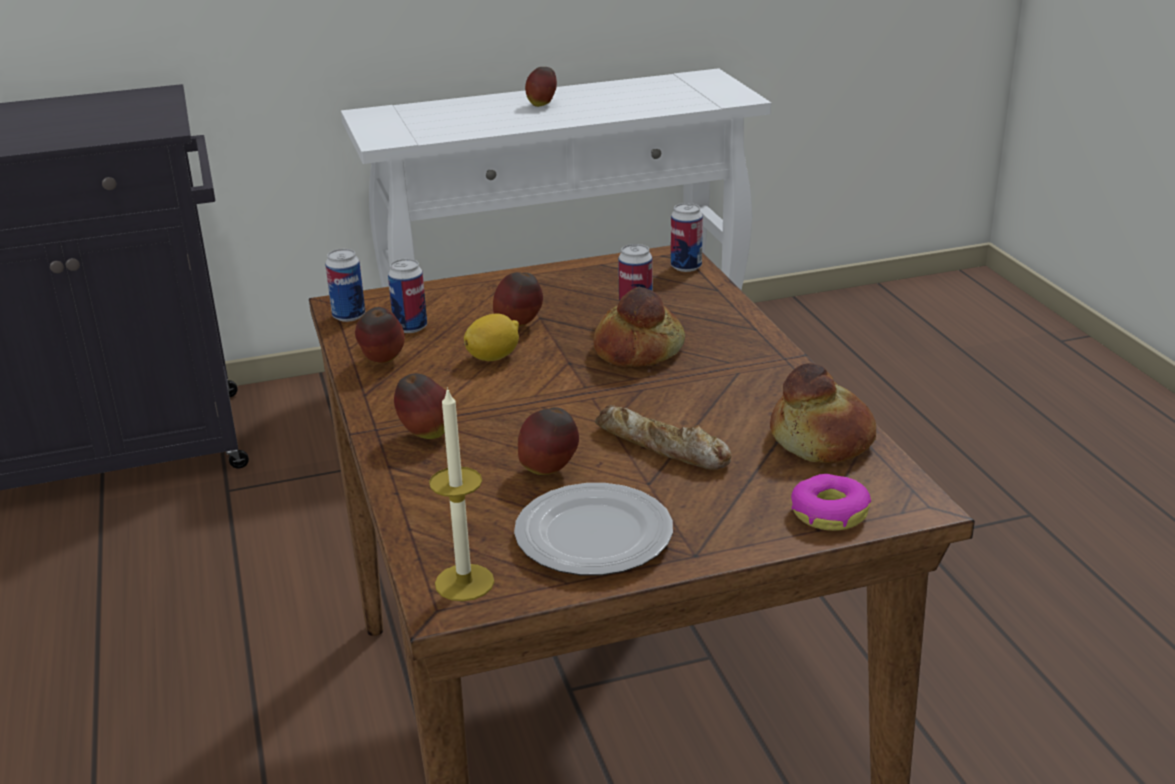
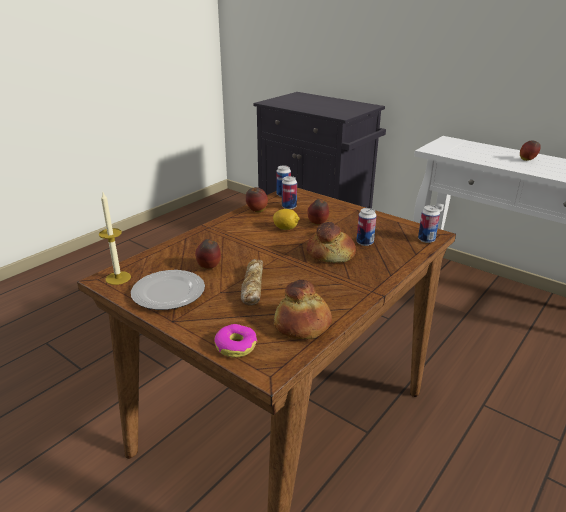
camera: 55 degrees right, 0 degrees up
(426, 435) = (213, 237): apple -> none

